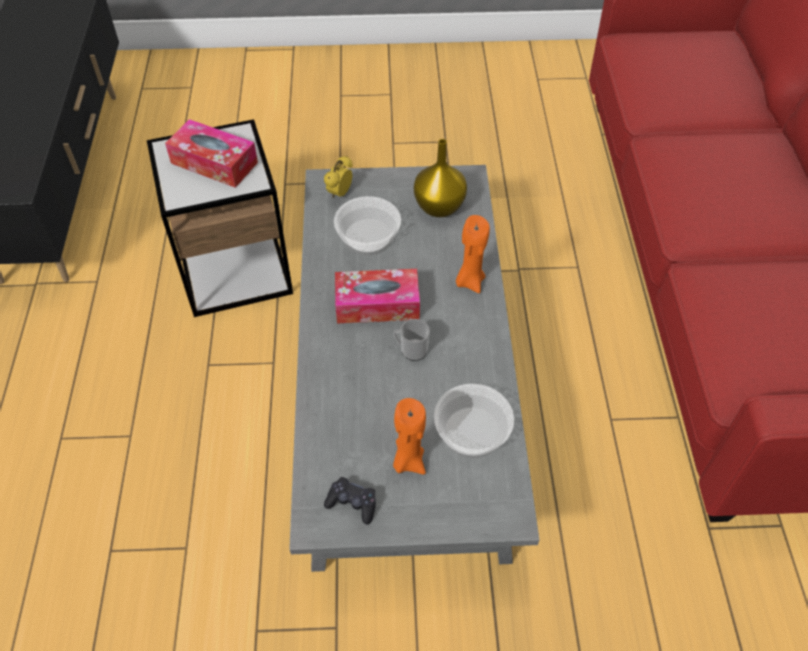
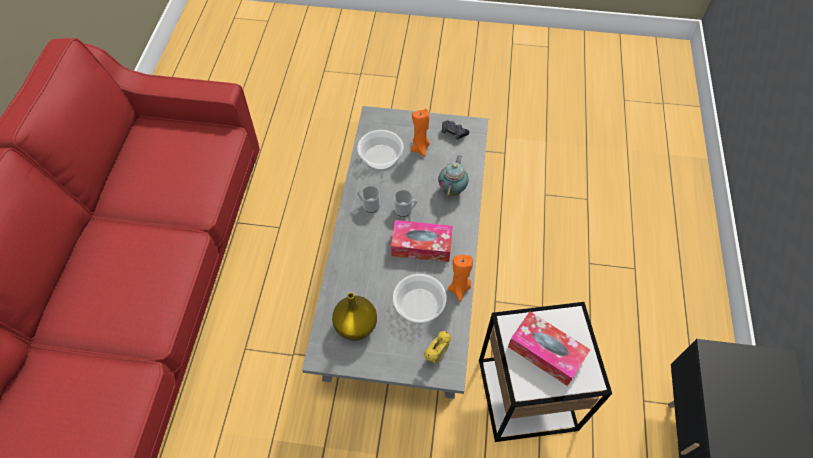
camera: 170 degrees left, 5 degrees up
(342, 394) = (452, 189): none -> teapot
(467, 349) = (369, 205): none -> mug
(469, 281) = (352, 254): orange candle -> orange candle (459, 288)

